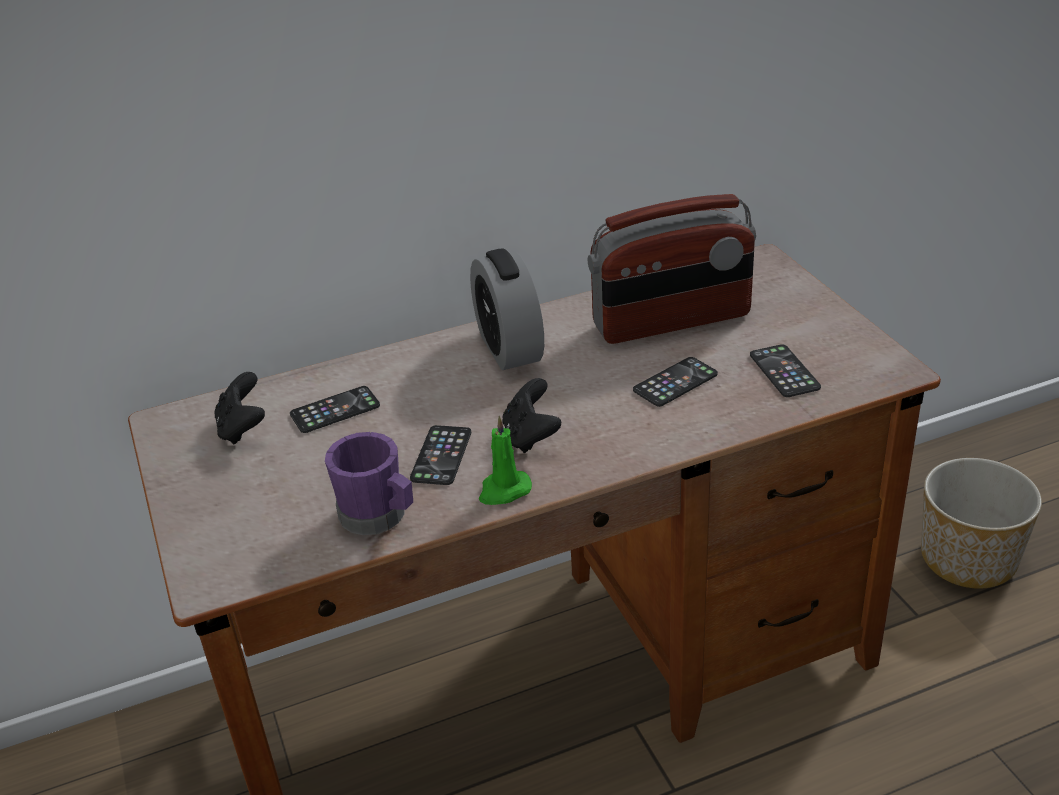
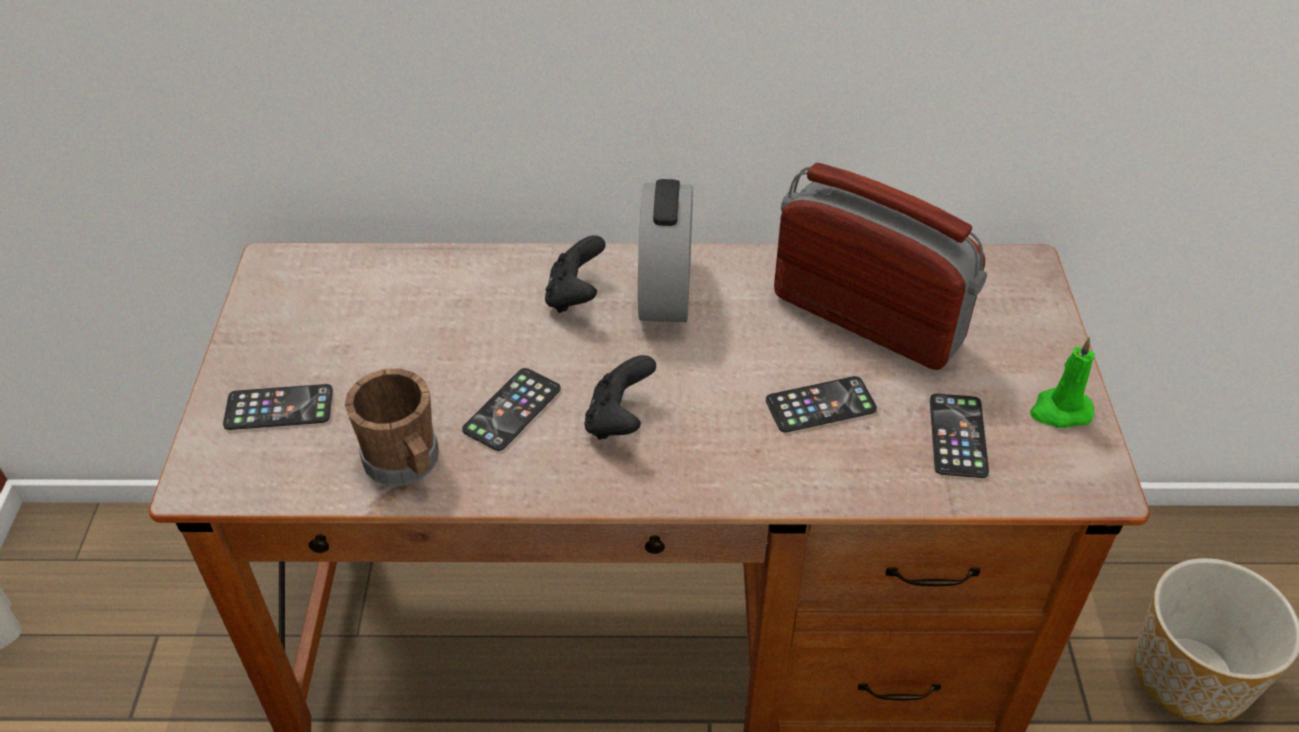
camera: 20 degrees right, 10 degrees up
(243, 429) = (340, 301): black game controller -> black game controller (575, 296)
(335, 410) = (441, 310): phone -> phone (279, 408)
(379, 516) = (405, 464): purple mug -> brown mug
(504, 490) = (549, 480): green candle -> green candle (1060, 411)
(672, 321) = (867, 318): radio -> radio turned 150 degrees counterclockwise

